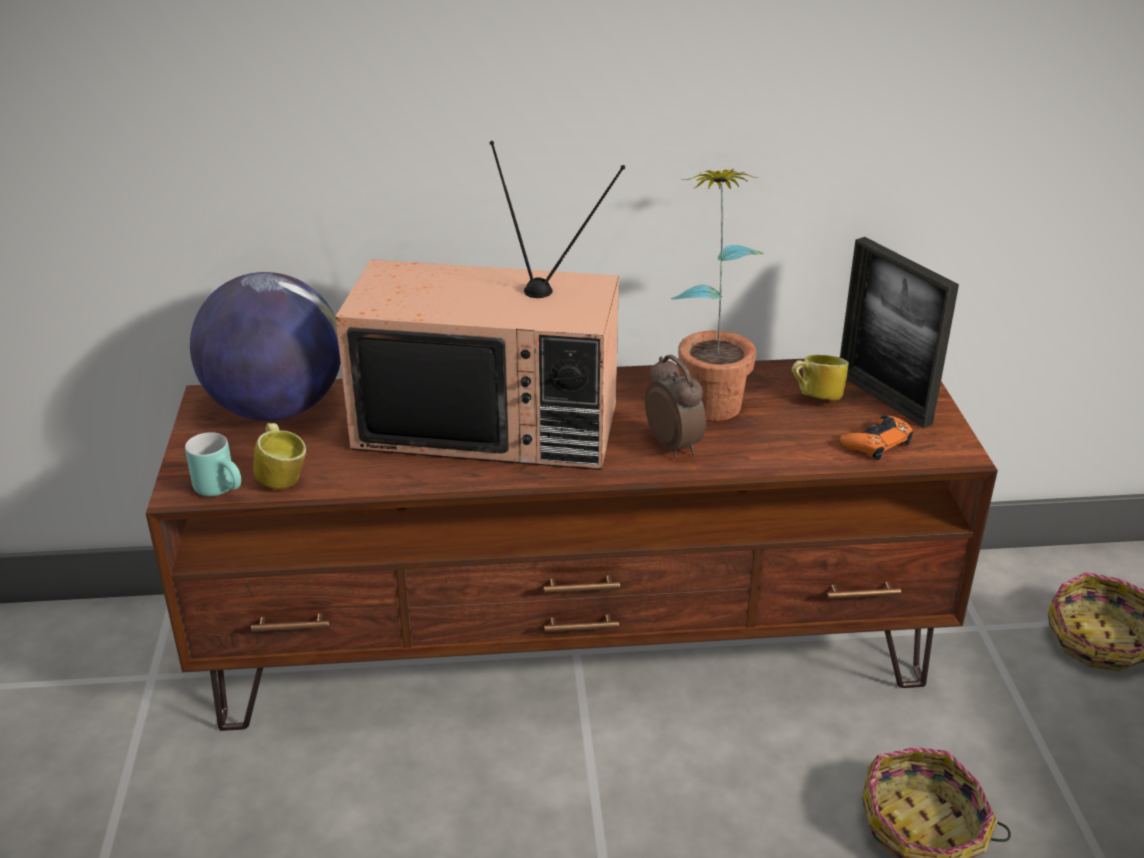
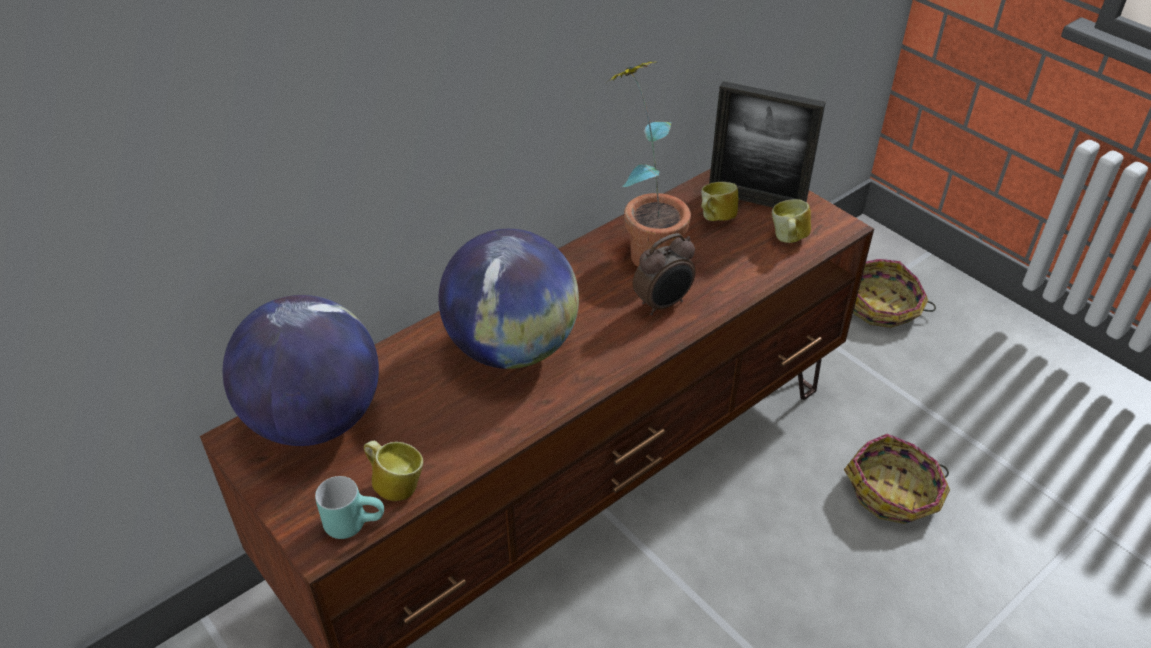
camera: 35 degrees left, 10 degrees up
(491, 424) = (512, 348): television -> globe
(674, 446) = (663, 304): alarm clock -> alarm clock turned 120 degrees clockwise
(877, 443) = (787, 240): orange game controller -> mug

